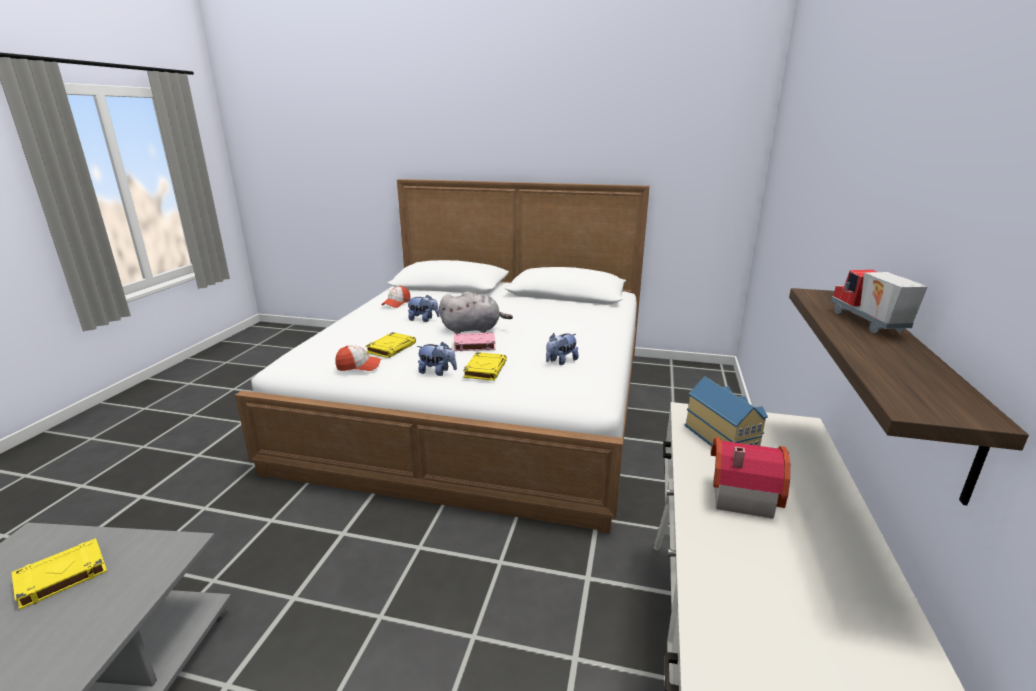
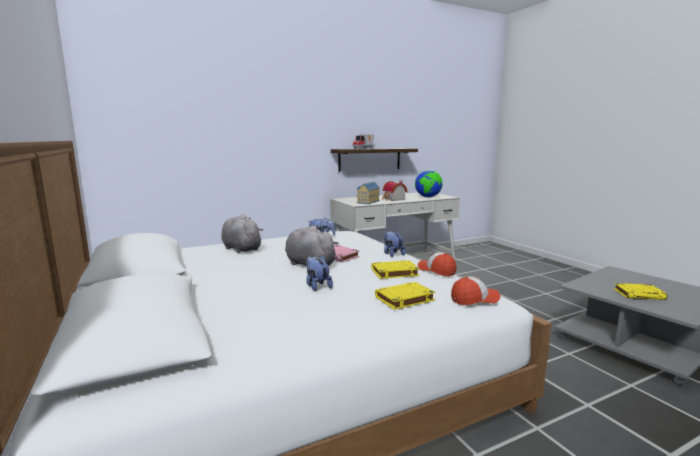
camera: 130 degrees left, 10 degrees down
(396, 303) = (286, 320): cap -> cap (474, 299)
(485, 369) = (366, 246): yellow book -> yellow book (404, 299)
(570, 321) = (241, 248): none -> grey plush toy
(748, 599) = (428, 197): none -> globe

